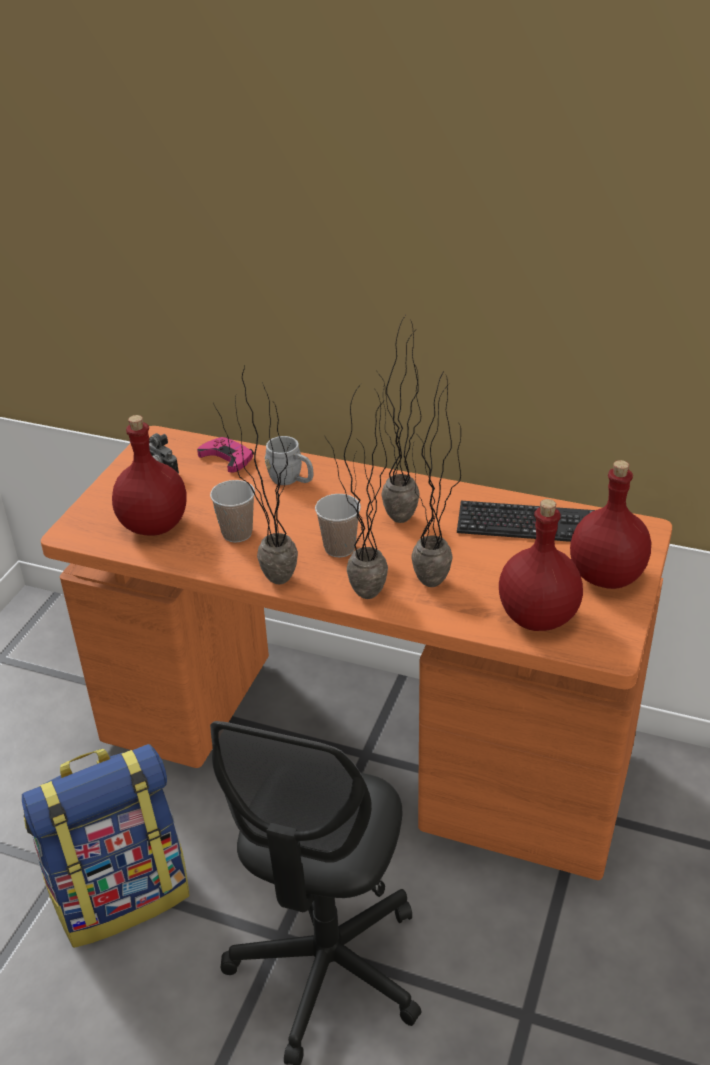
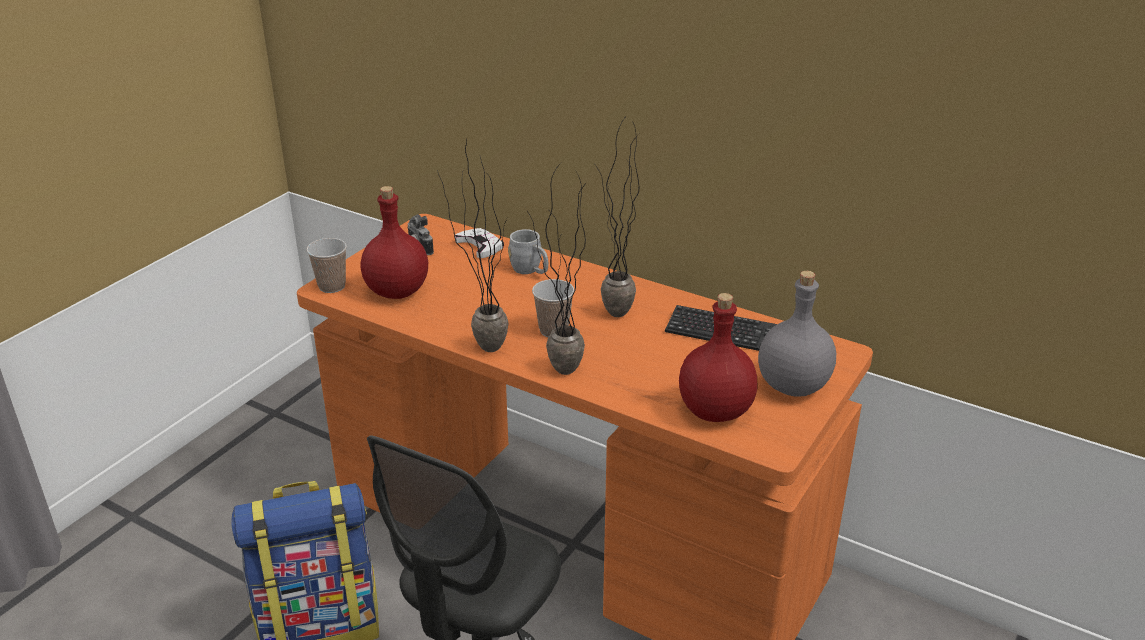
camera: 10 degrees right, 5 degrees down
(227, 458) = (480, 246): pink game controller -> white game controller
(237, 533) = (467, 307): cup -> cup (332, 286)
(432, 590) = (625, 375): potted plant -> none
(605, 575) = (792, 385): red bottle -> grey bottle

